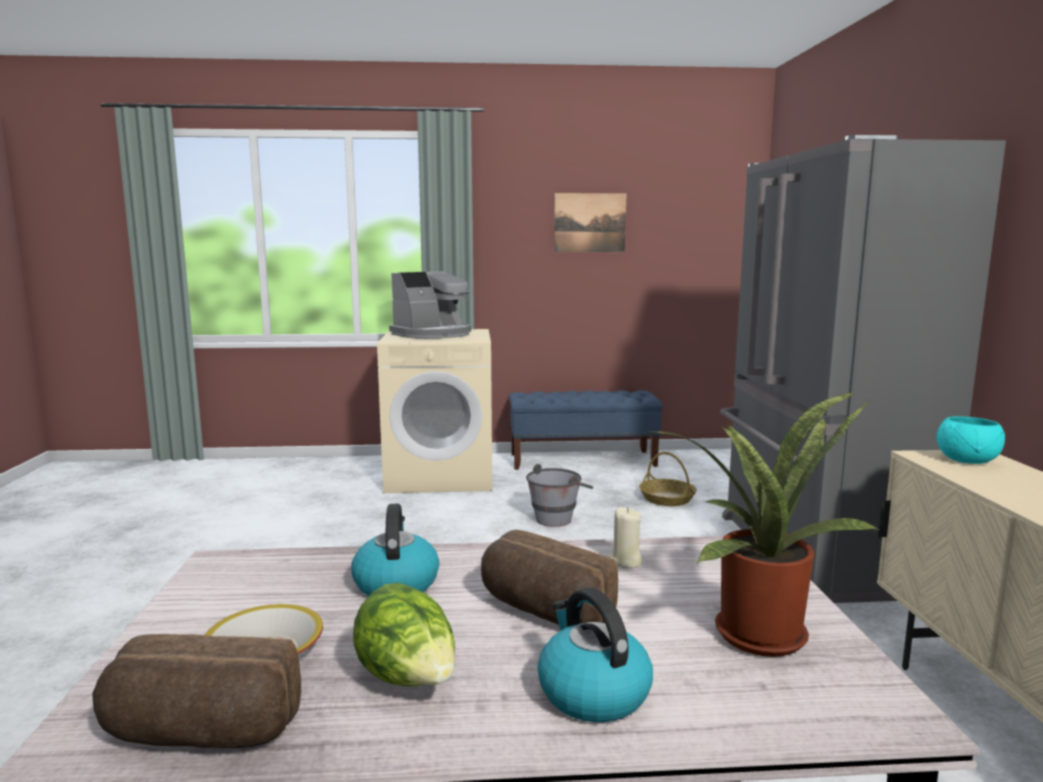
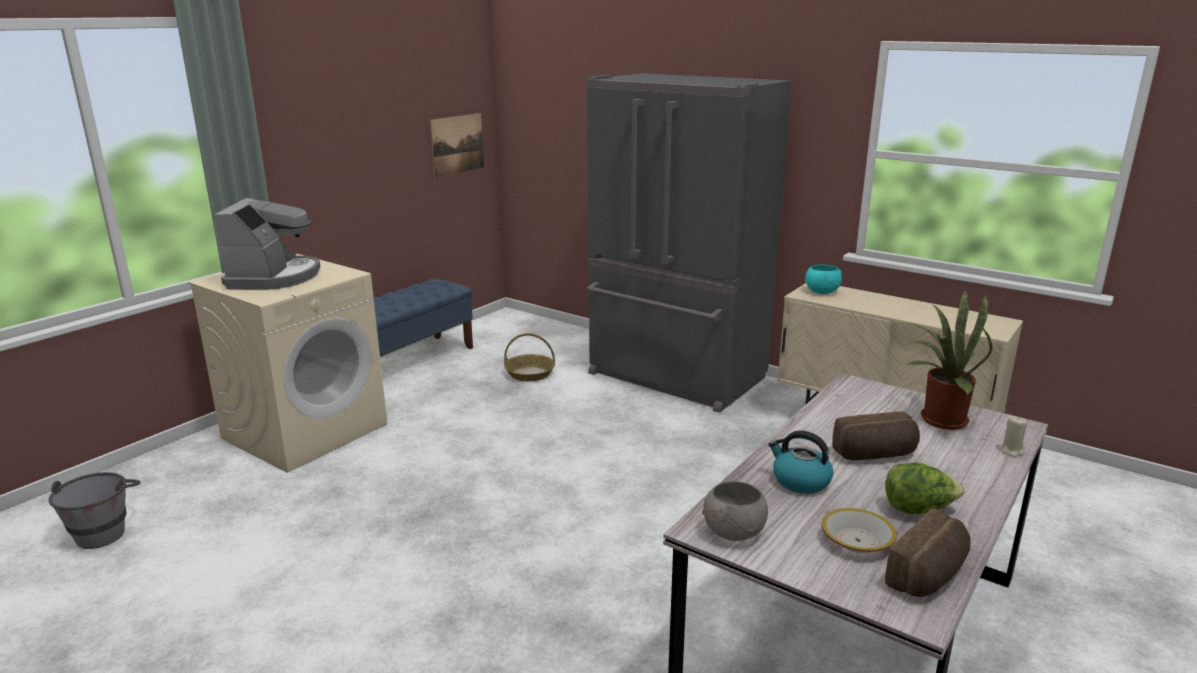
camera: 50 degrees left, 10 degrees up
(226, 580) = (735, 532): none -> grey bowl
(558, 517) = (487, 423): grey bucket -> grey bucket (105, 530)
(590, 223) = (363, 116): picture -> picture (457, 144)
(592, 692) = (962, 472): kettle -> none
(625, 561) = (838, 415): beige candle -> beige candle (1011, 451)

